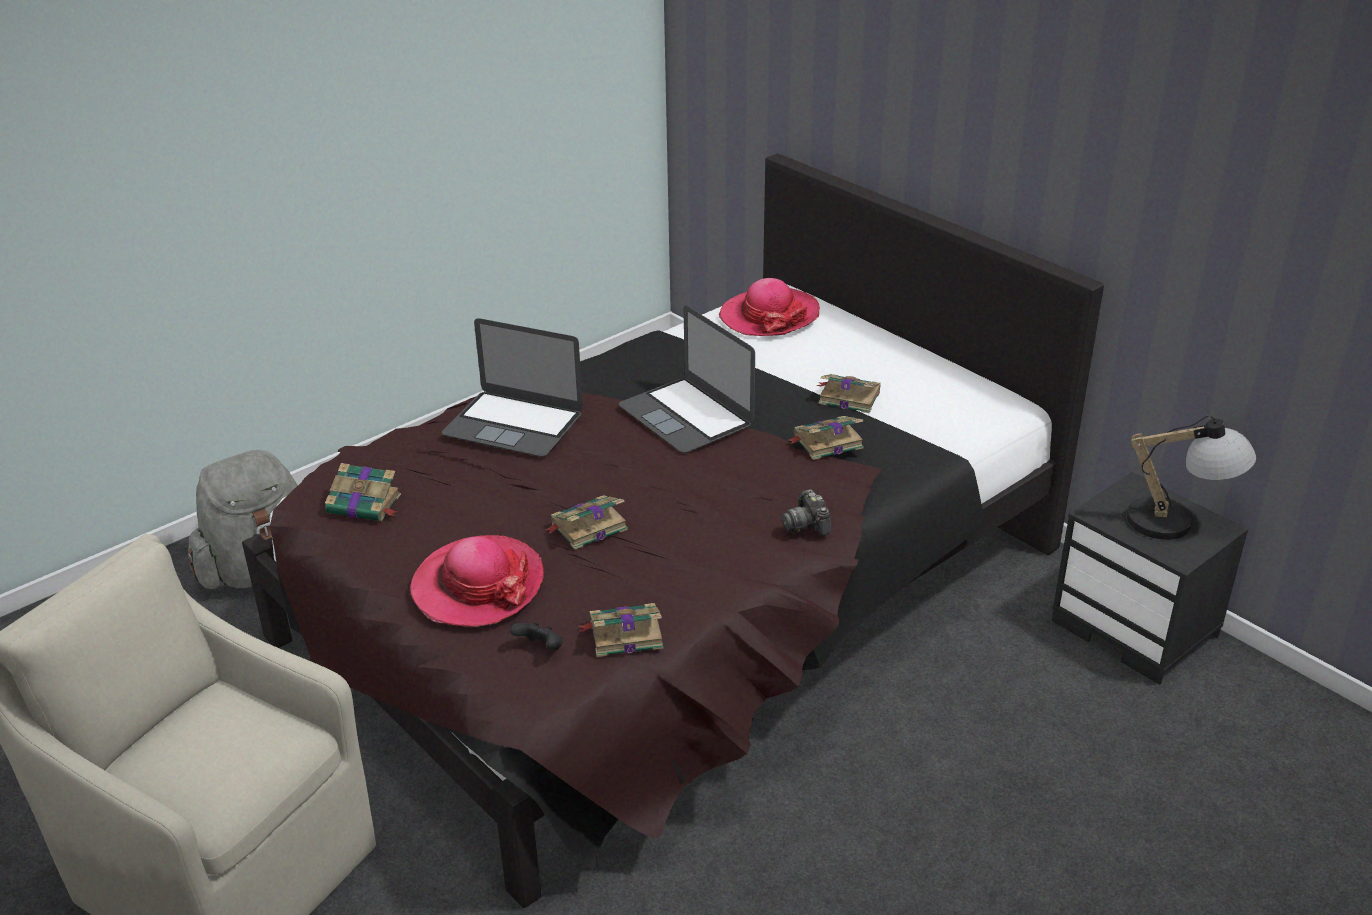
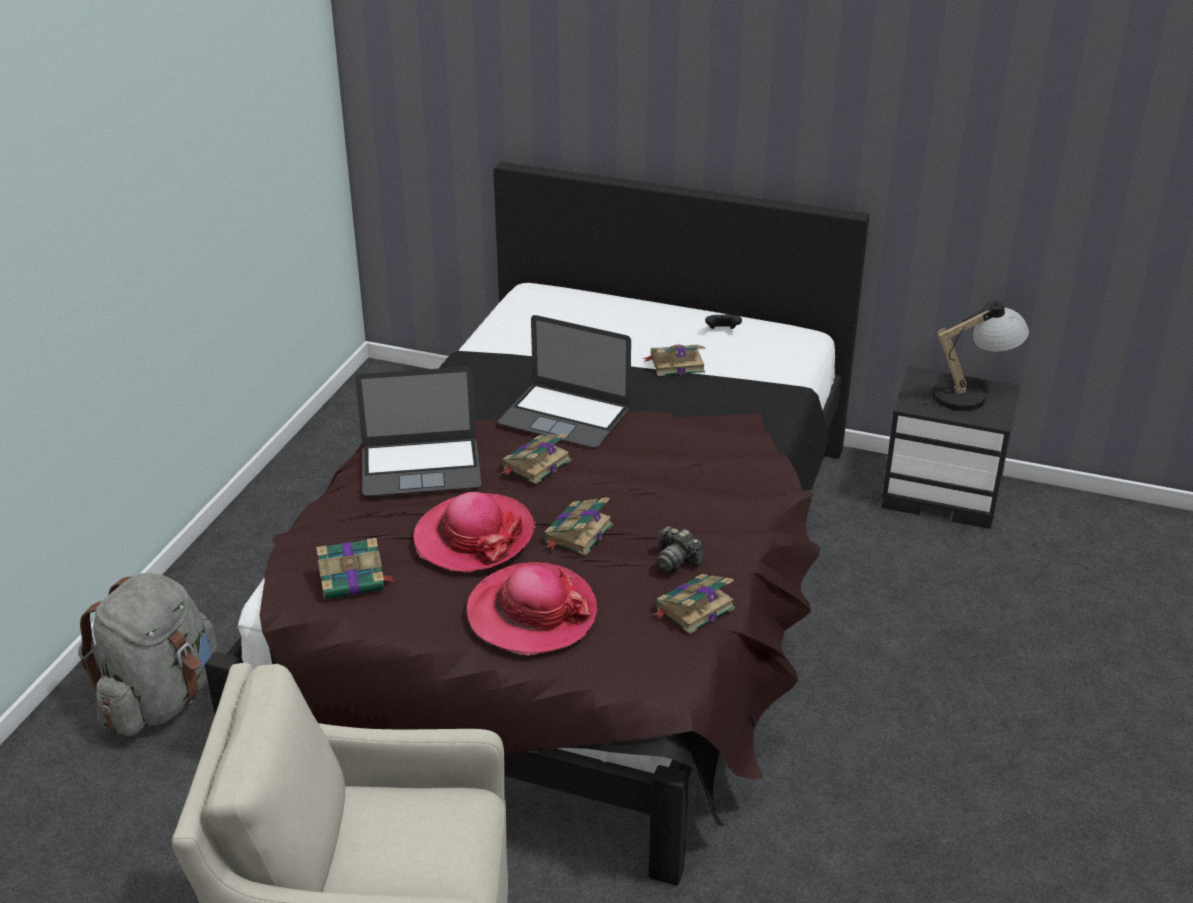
camera: 30 degrees left, 0 degrees up
(540, 648) = (637, 644): black game controller -> black game controller (722, 331)
(769, 316) = (544, 313): hat -> hat (473, 536)
(807, 525) = (750, 474): camera -> camera (676, 561)
(826, 442) = (700, 405): book -> book (535, 464)

